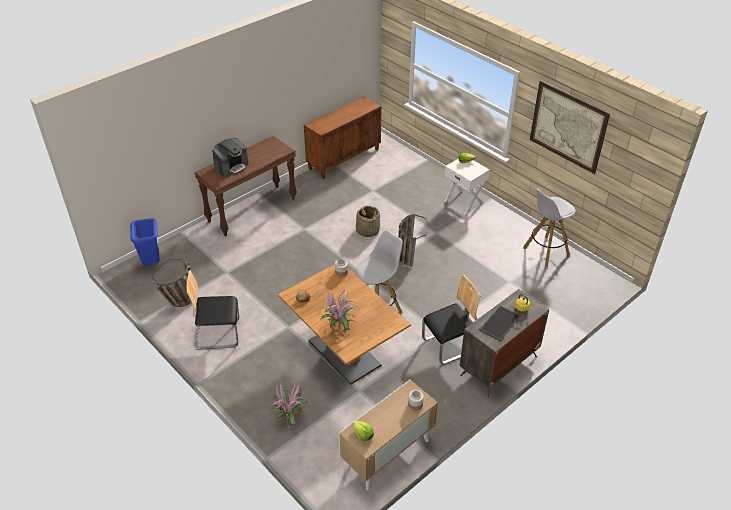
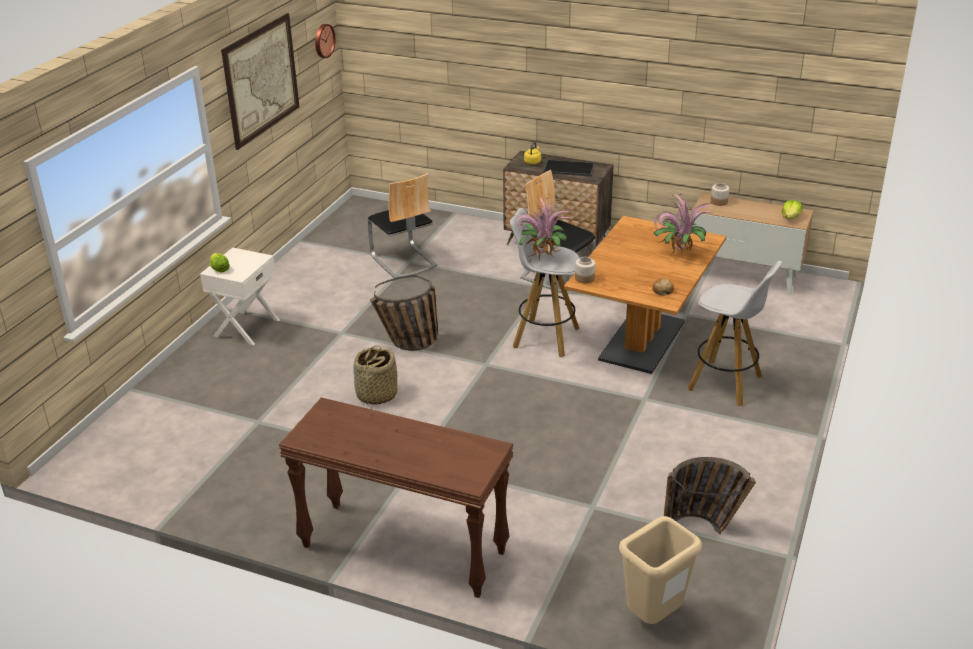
camera: 115 degrees left, 10 degrees down
(152, 263) = (653, 618): blue trash can -> beige trash can
(218, 334) = (722, 457): chair -> chair (403, 261)
(231, 166) = (426, 454): coffee machine -> none
(290, 417) = (775, 347): potted plant -> potted plant (541, 257)
(344, 158) = (162, 488): brown cabinet -> none
(545, 252) = (329, 249): white stool -> white stool (726, 383)
(643, 164) = (323, 40): none -> wall clock

